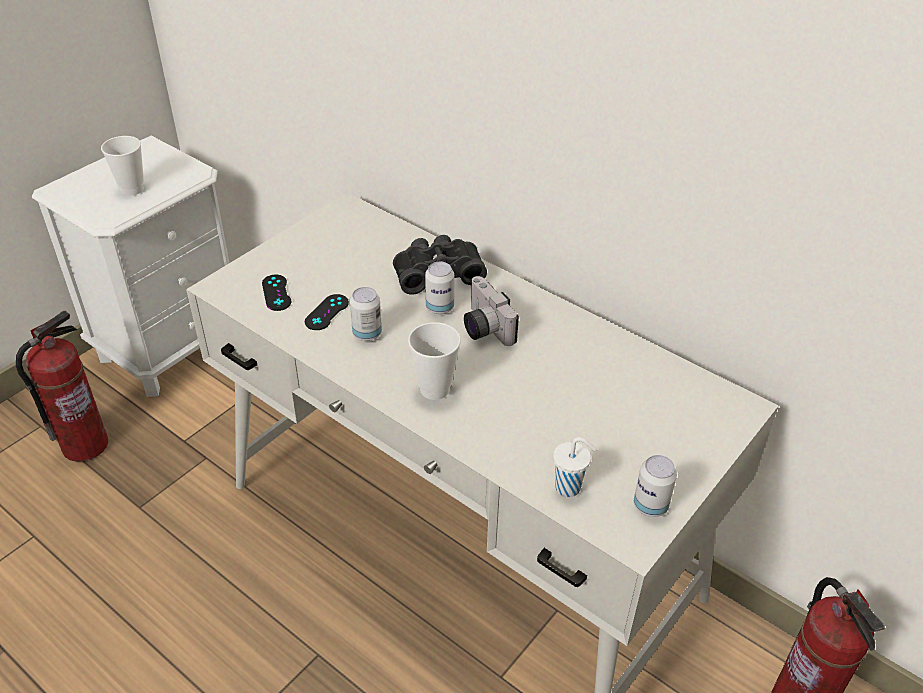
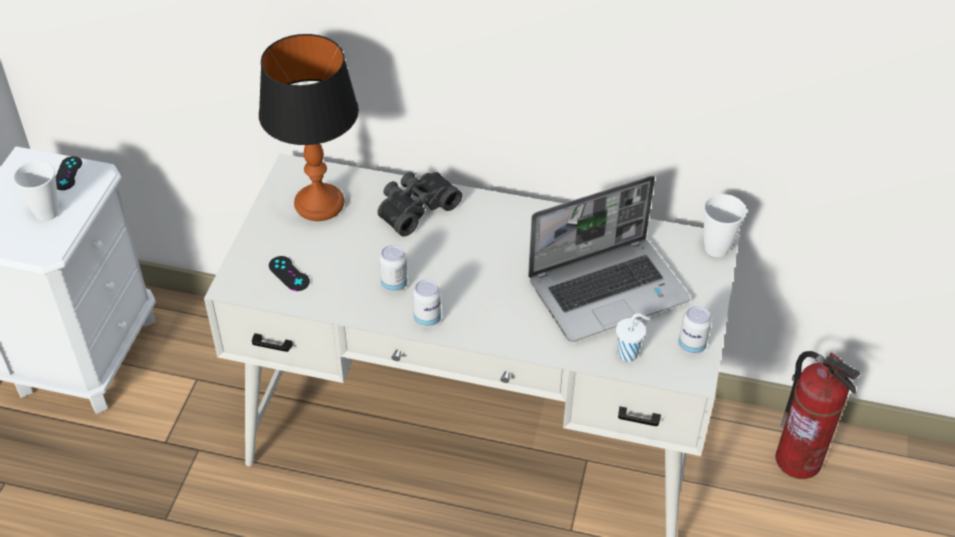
camera: 25 degrees left, 5 degrees up
(85, 445) = (66, 483): fire extinguisher -> none
(327, 312) = (346, 277): black game controller -> black game controller (68, 173)
(349, 242) = (318, 204): none -> table lamp
(434, 389) = (481, 312): cup -> cup (716, 248)
(439, 307) = (438, 240): can -> can (427, 319)
(483, 327) = (485, 246): camera -> none
(588, 412) = (608, 289): none -> laptop

